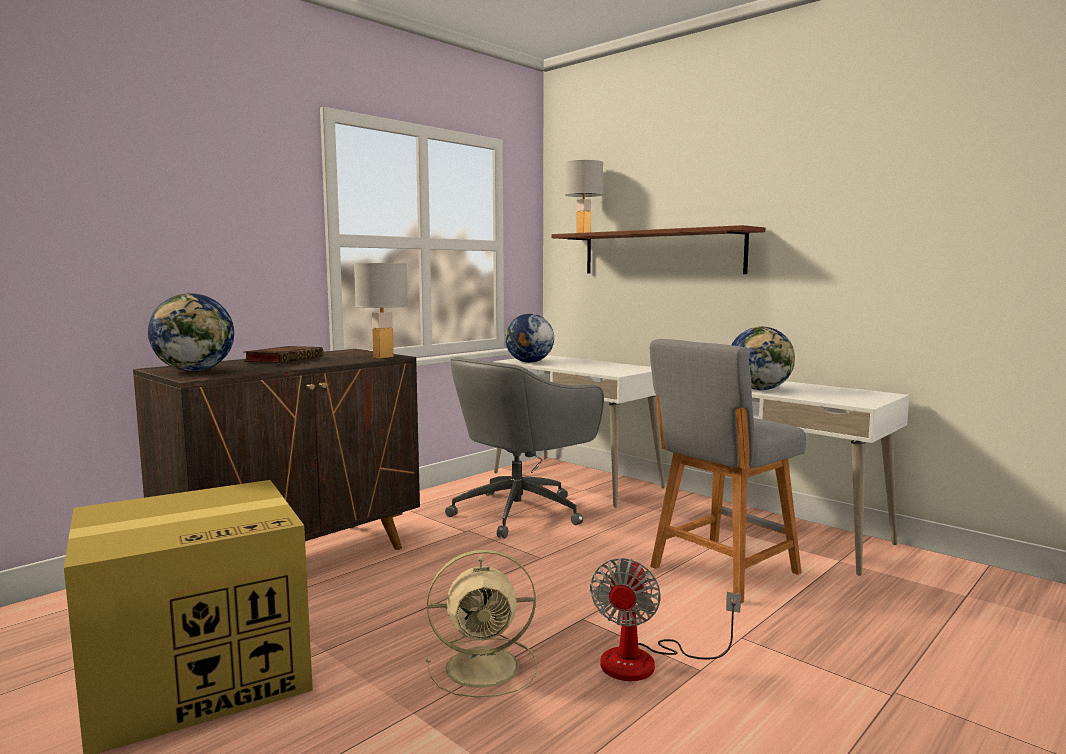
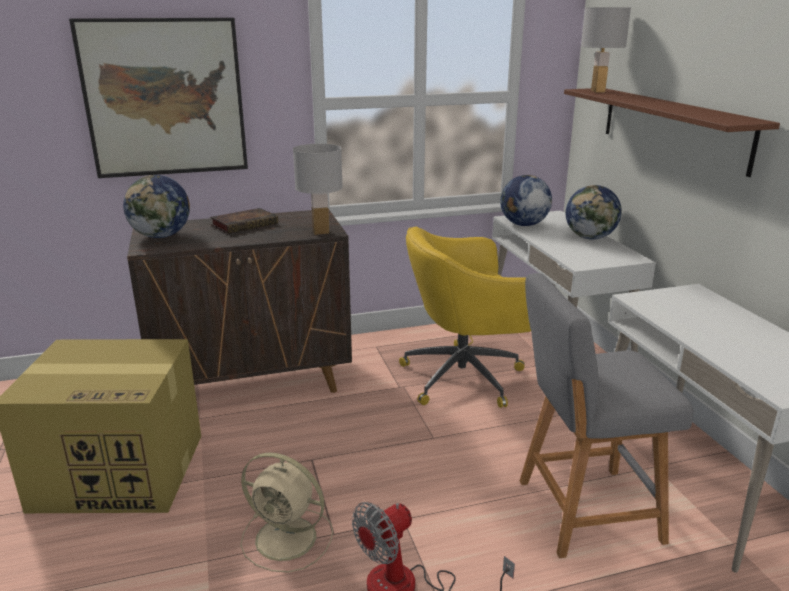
camera: 30 degrees right, 15 degrees up
(165, 220) = (165, 98): none -> picture
(521, 512) = (466, 376): grey office chair -> yellow office chair
(760, 389) = (697, 331): globe -> globe (590, 238)

